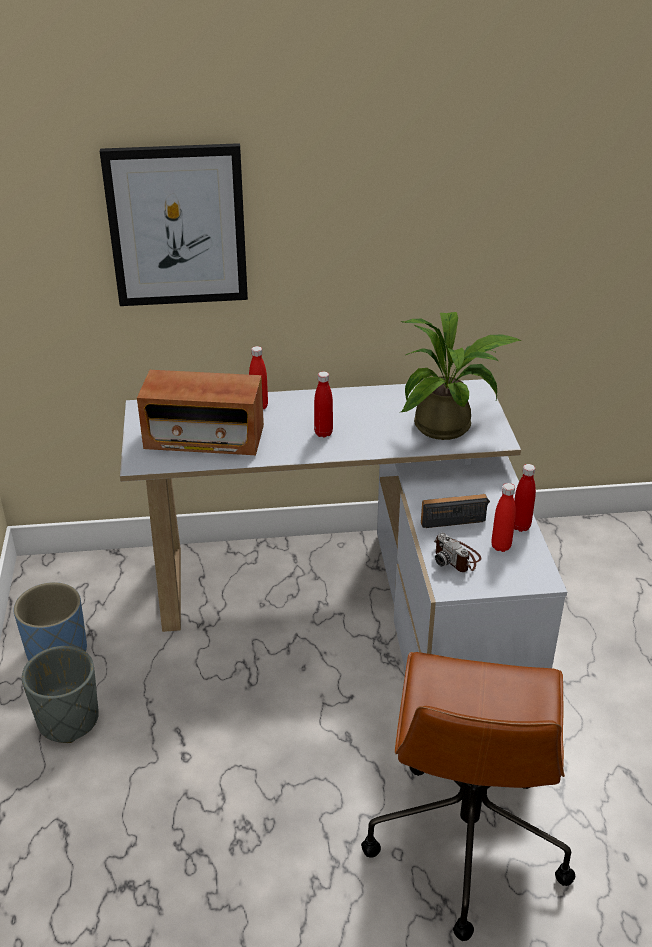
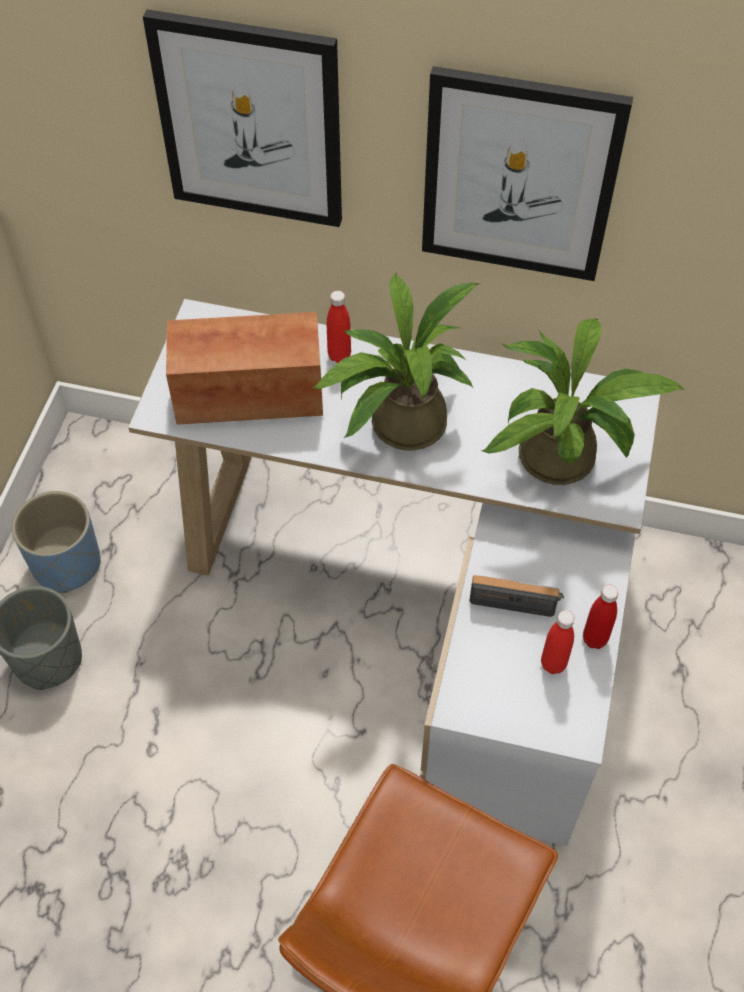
camera: 20 degrees right, 20 degrees up
(204, 439) = (249, 395): radio -> radio turned 150 degrees clockwise
(323, 433) = (398, 426): red bottle -> potted plant
(372, 227) = (519, 176): none -> picture
(457, 557) = (489, 664): camera -> none

